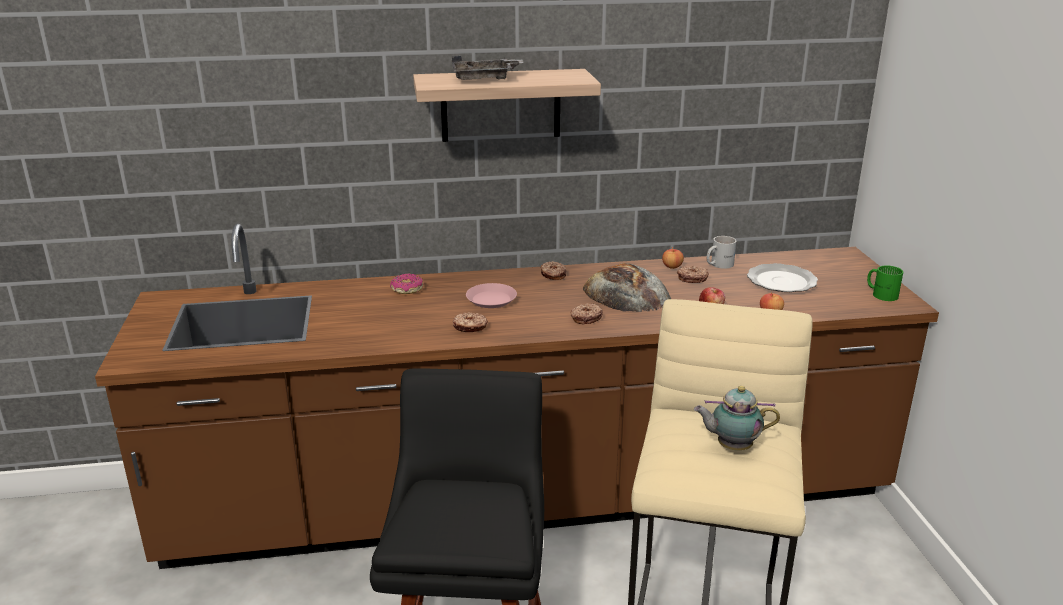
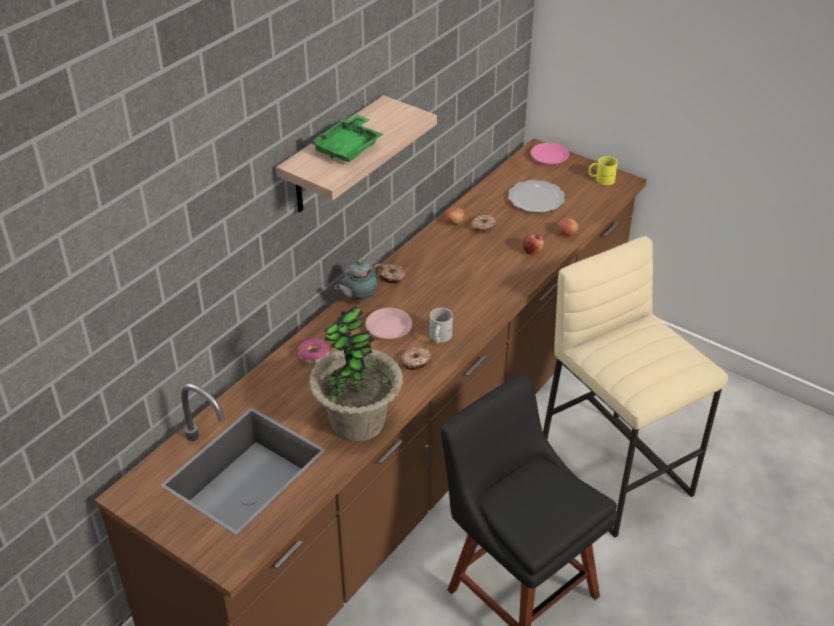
camera: 45 degrees left, 15 degrees up
(357, 337) = (357, 422): none -> potted plant
(485, 79) = (348, 148): grey tray -> green tray
(586, 318) = (473, 306): donut -> none
(626, 293) = (464, 266): bread -> none
(718, 264) = (479, 203): white mug -> white mug (438, 337)
(731, 447) = (655, 352): teapot -> teapot (359, 300)
(848, 262) = (549, 157): none -> pink plate
(881, 293) = (601, 179): green mug -> yellow mug

